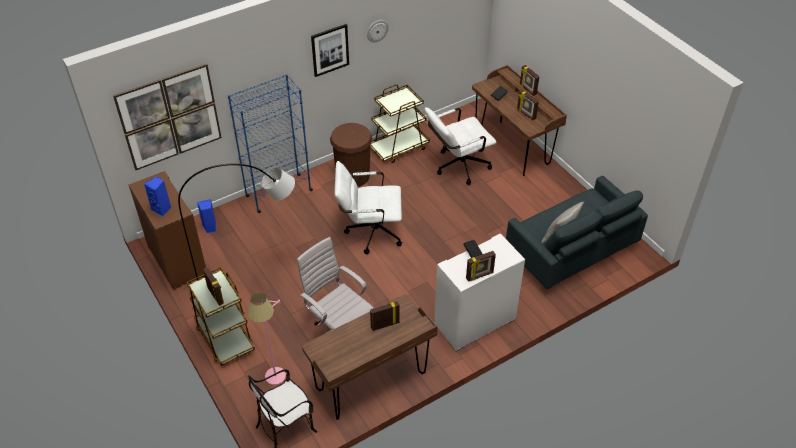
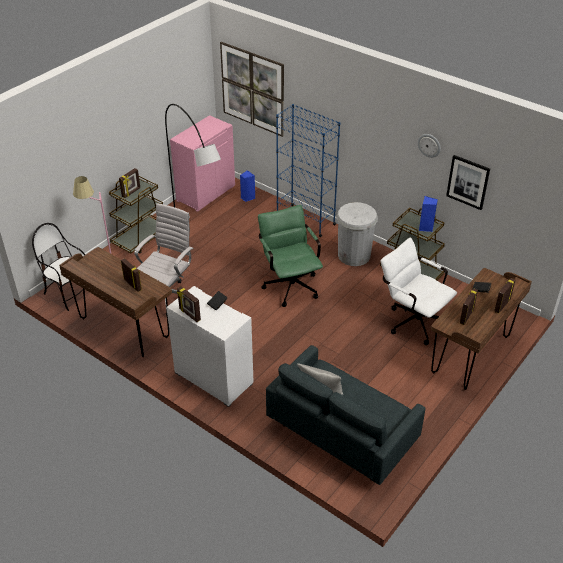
camera: 70 degrees right, 5 degrees down
(162, 209) = (190, 136): blue speaker -> blue speaker (426, 228)
(176, 260) = (205, 193): brown cabinet -> pink cabinet
(330, 50) = (382, 130): picture -> picture (468, 182)
(353, 176) = (354, 255): brown trash can -> white trash can
(369, 232) = (290, 284): white office chair -> green office chair

